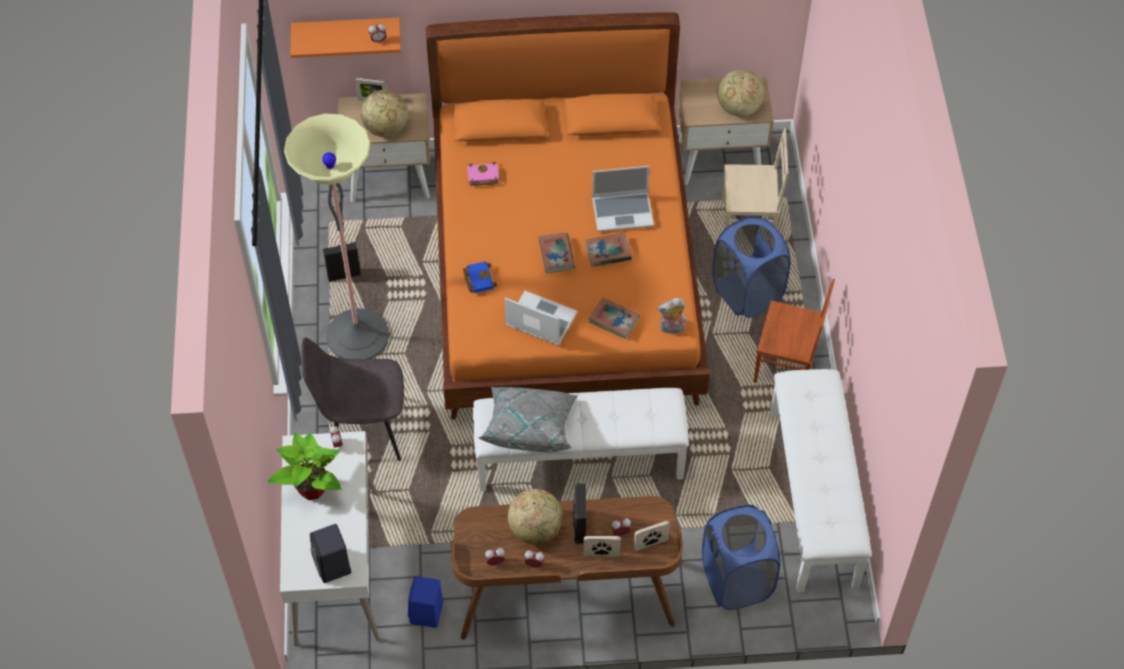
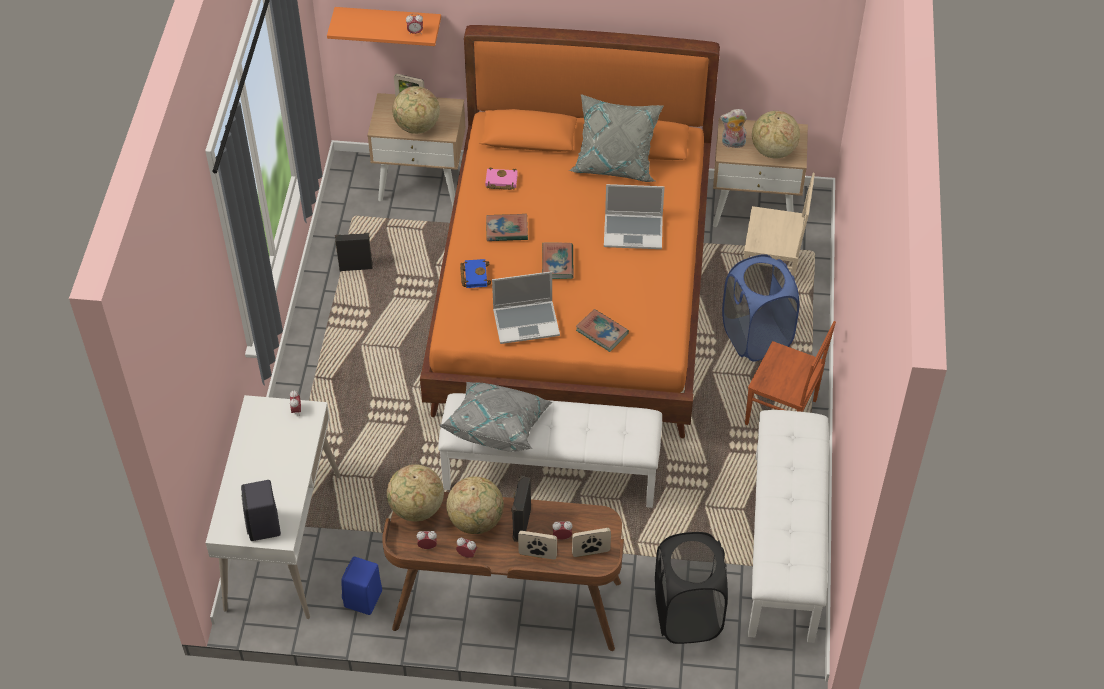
camera: 10 degrees right, 5 degrees down
(313, 489) = (262, 449): potted plant -> none
(358, 336) = (356, 325): floor lamp -> none
(363, 430) = (340, 414): grey chair -> none
(476, 526) = (416, 509): none -> globe
(540, 320) = (527, 322): laptop -> laptop turned 135 degrees clockwise
(590, 142) = (615, 163): none -> grey pillow
(608, 252) = (610, 267): book -> book (507, 230)
(672, 329) = (659, 349): plush toy -> plush toy (732, 144)
(736, 580) = (687, 615): blue laundry basket -> black laundry basket

